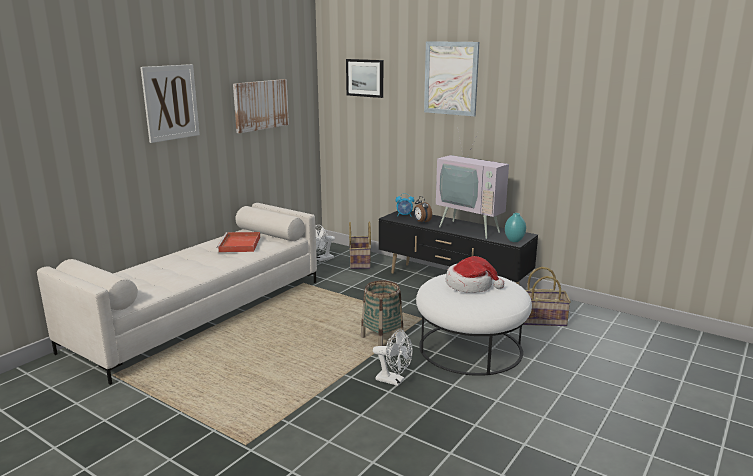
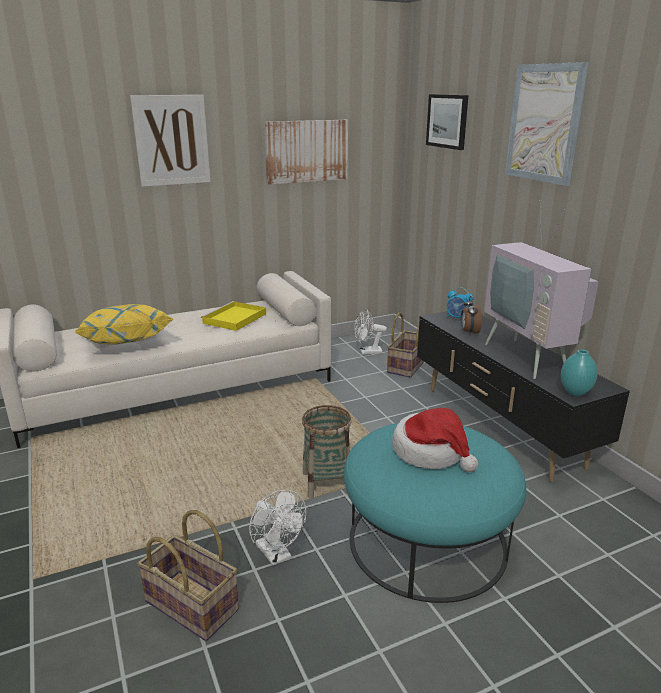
camera: 30 degrees right, 5 degrees up
(172, 276) = (124, 342): none -> yellow pillow
(240, 245) = (234, 319): red tray -> yellow tray
(470, 347) = (427, 540): white ottoman -> turquoise ottoman
(541, 320) = (583, 530): basket -> basket (193, 604)

